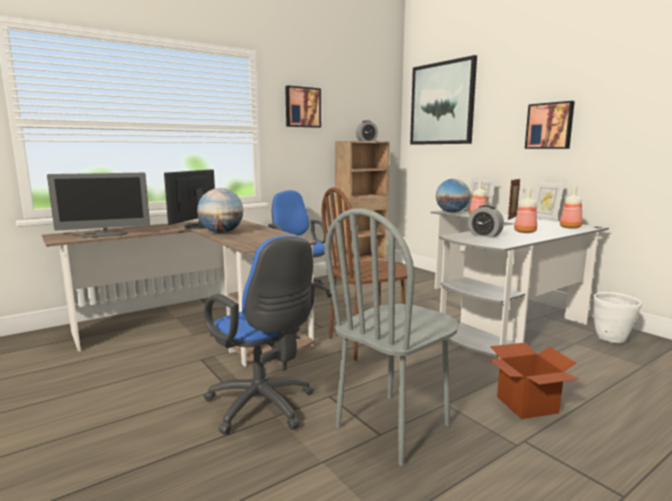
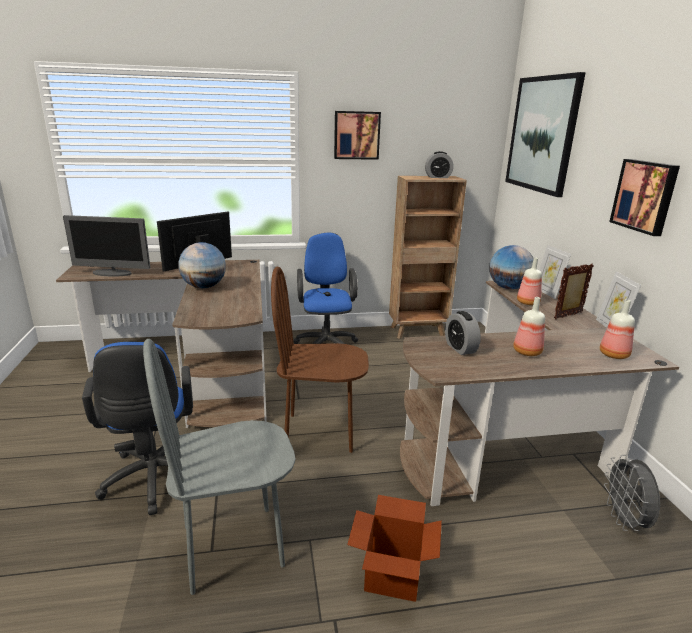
camera: 25 degrees right, 10 degrees up
(502, 315) = (517, 437): grey desk -> brown desk
(611, 339) = (625, 521): white planter -> grey fan

